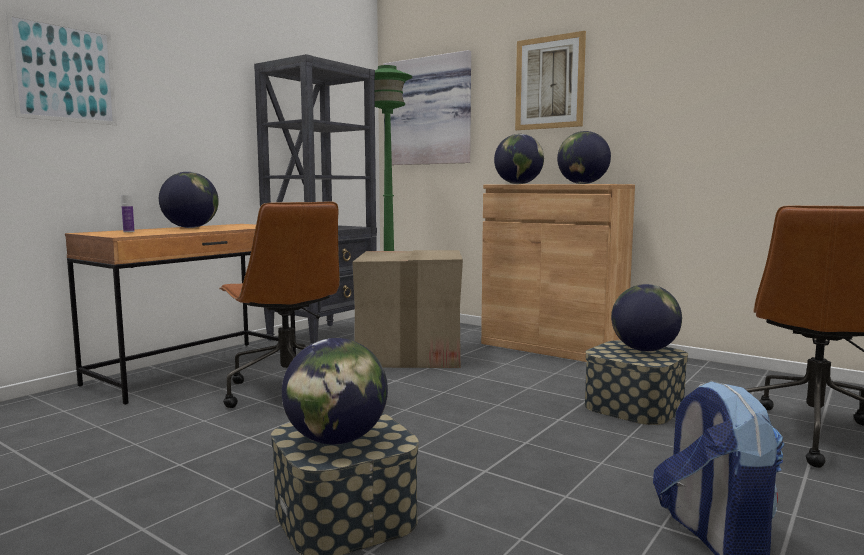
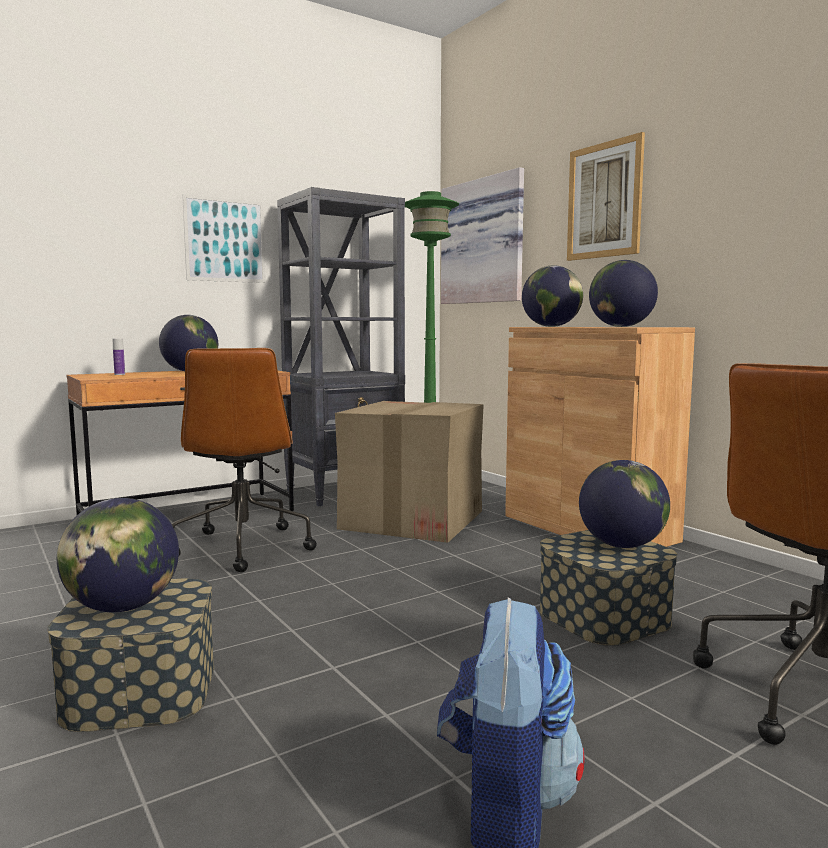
camera: 20 degrees right, 0 degrees up
(64, 72) = (72, 221): picture -> picture (225, 240)

